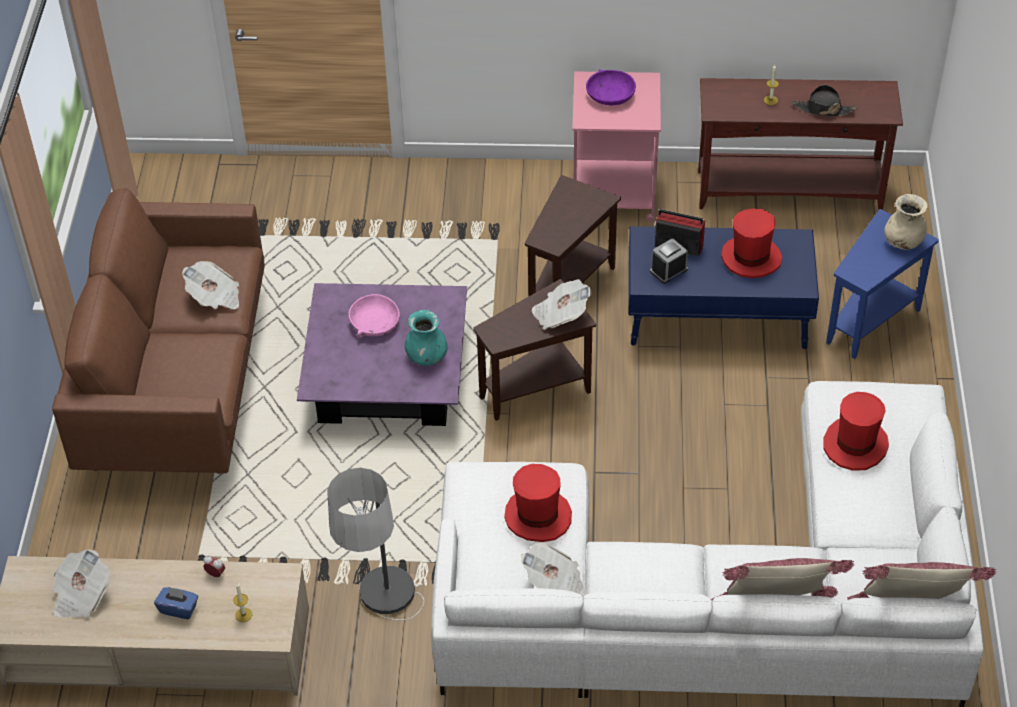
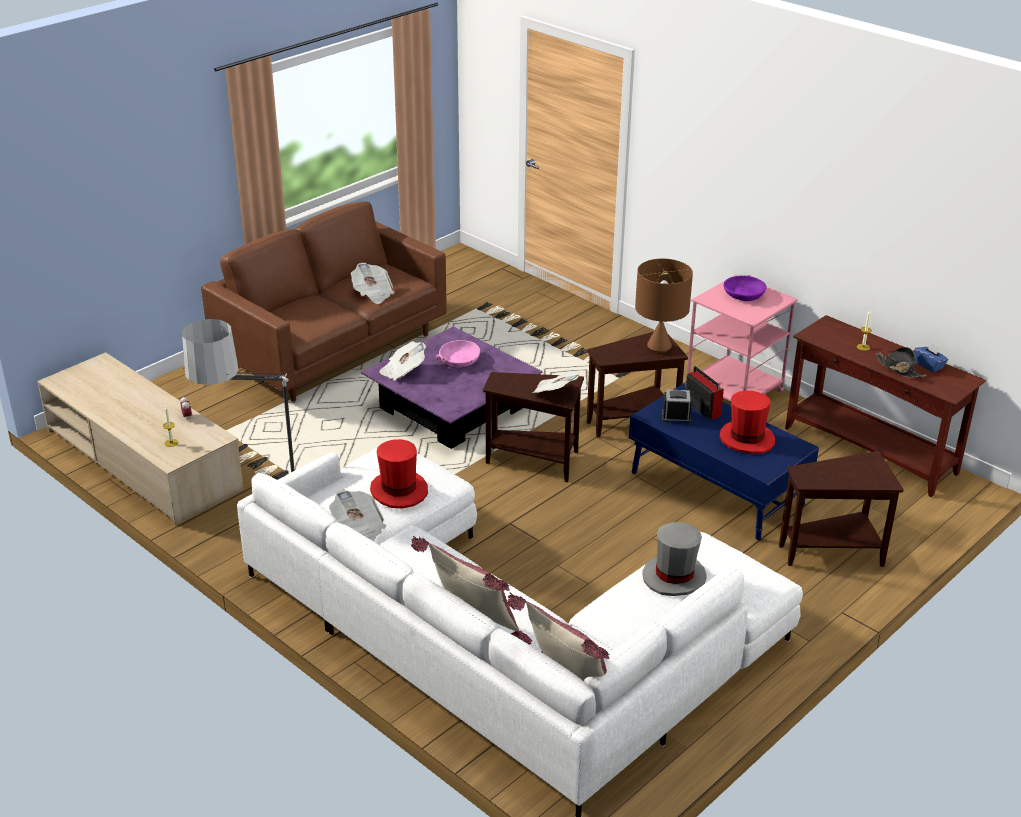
camera: 40 degrees right, 15 degrees down
(81, 595) = (110, 387): newspaper -> newspaper (403, 371)
(178, 609) = (145, 420): blue tissue box -> blue tissue box (929, 365)
(427, 357) = (465, 391): turquoise vase -> none
(585, 201) = (659, 348): none -> brown table lamp
(855, 445) = (674, 577): red hat -> grey hat
(871, 320) = (834, 551): blue side table -> brown side table
(903, 242) = (870, 477): beige vase -> none

